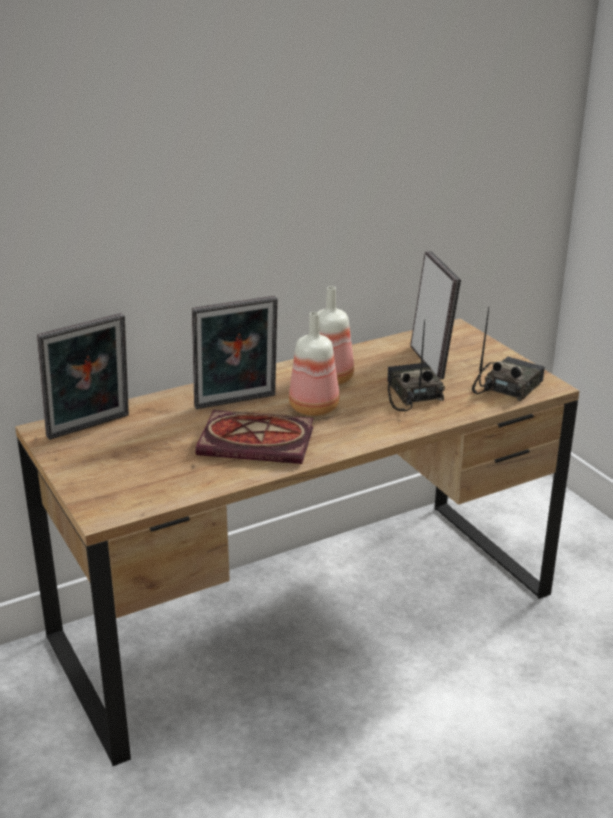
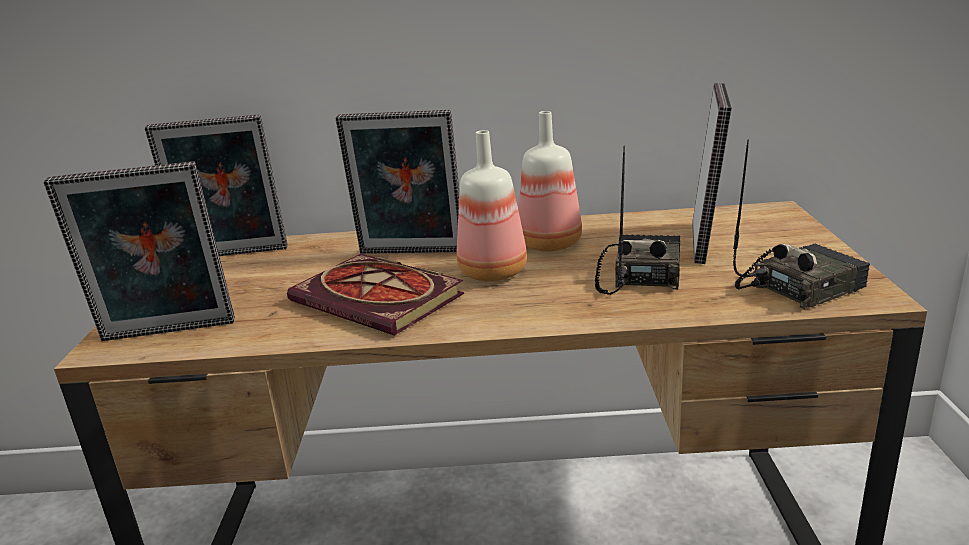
camera: 30 degrees right, 5 degrees down
(135, 496) = (167, 333): none -> picture frame

